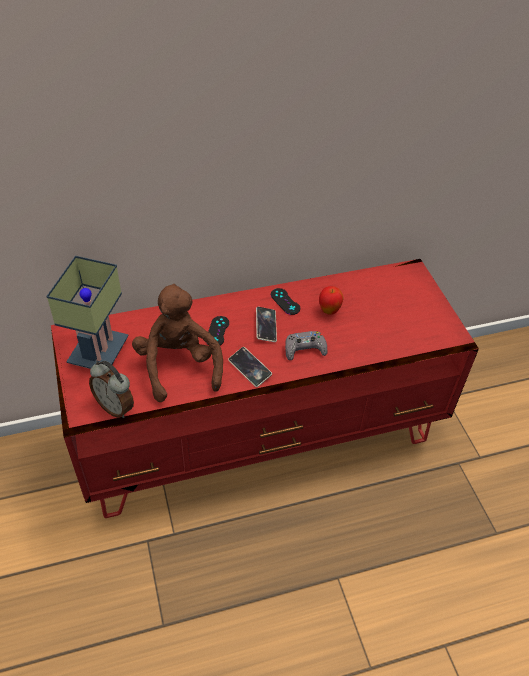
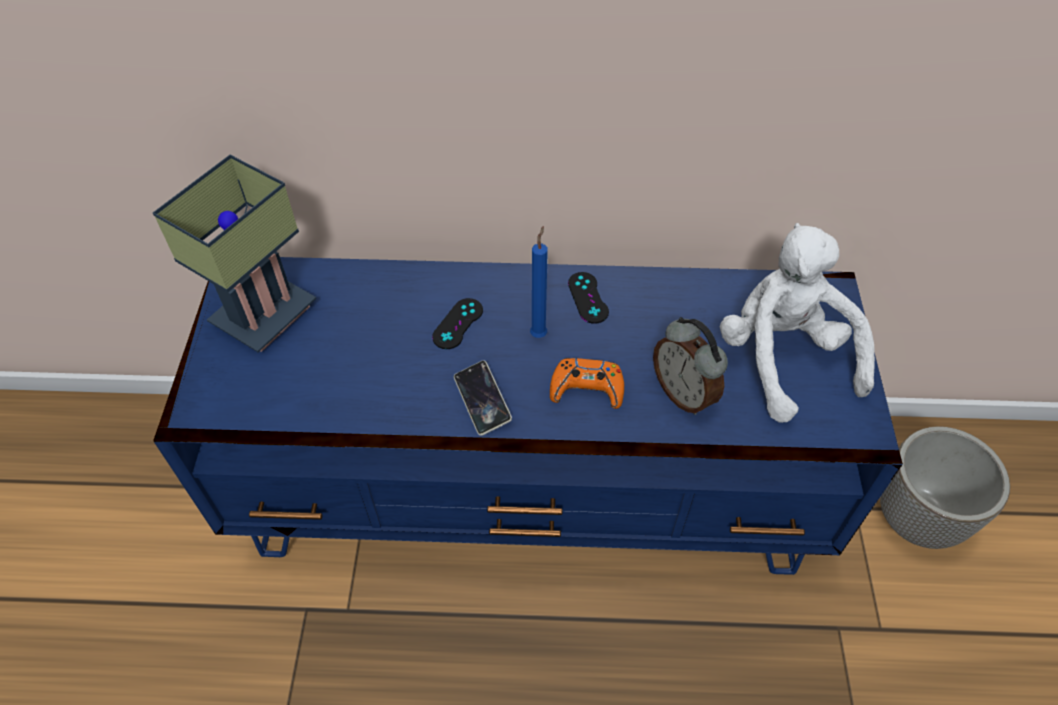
camera: 20 degrees right, 5 degrees up
(116, 407) = (249, 411): alarm clock -> alarm clock (684, 393)
(179, 366) = (373, 367): brown plush toy -> none
(261, 437) = (530, 495): red tv stand -> blue tv stand
(266, 326) = (539, 333): phone -> blue candle
(304, 349) = (587, 389): grey game controller -> orange game controller
(329, 311) = (655, 331): apple -> none
(401, 310) = (783, 358): none -> white plush toy
(480, 395) = (917, 519): none -> planter

